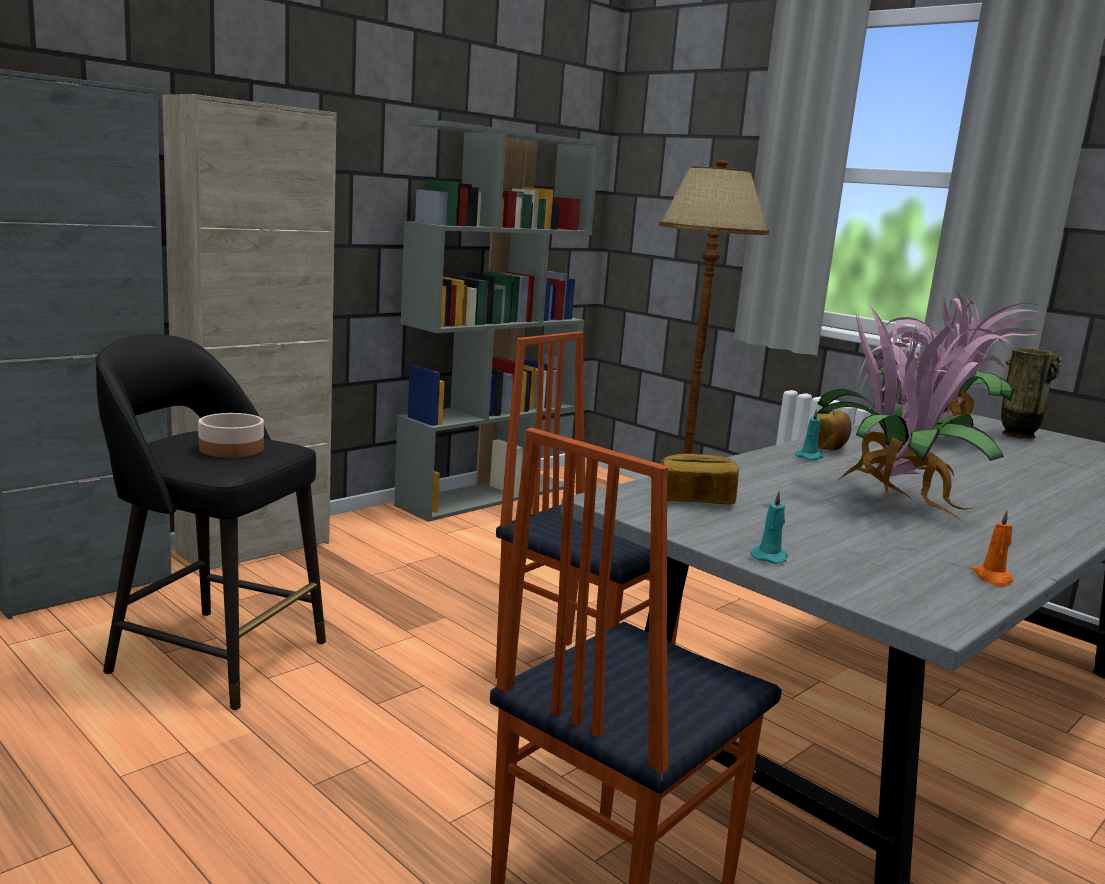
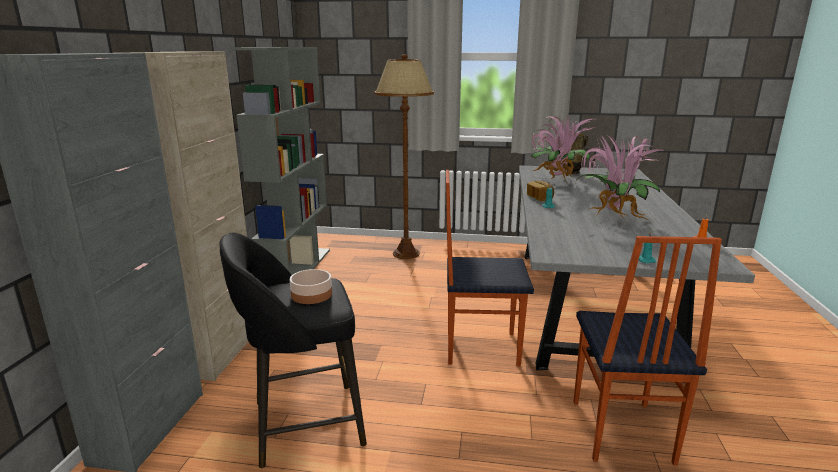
camera: 35 degrees left, 5 degrees up
(695, 500) = (569, 243): bread -> none

